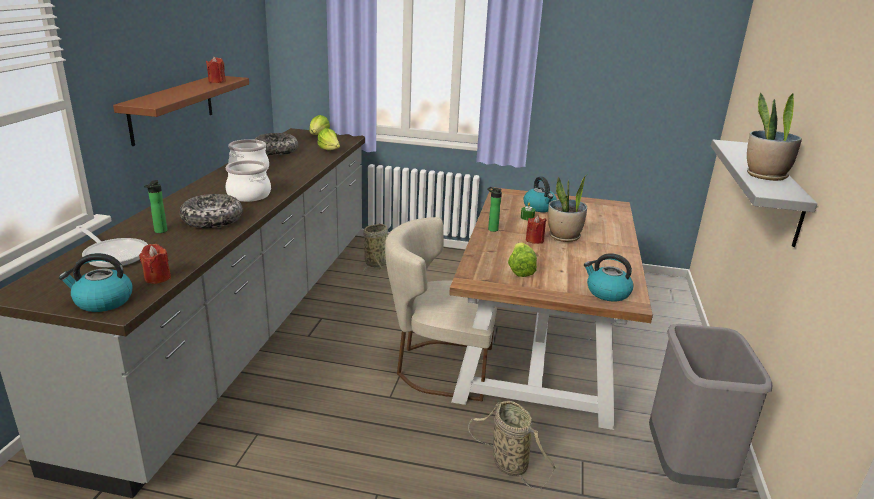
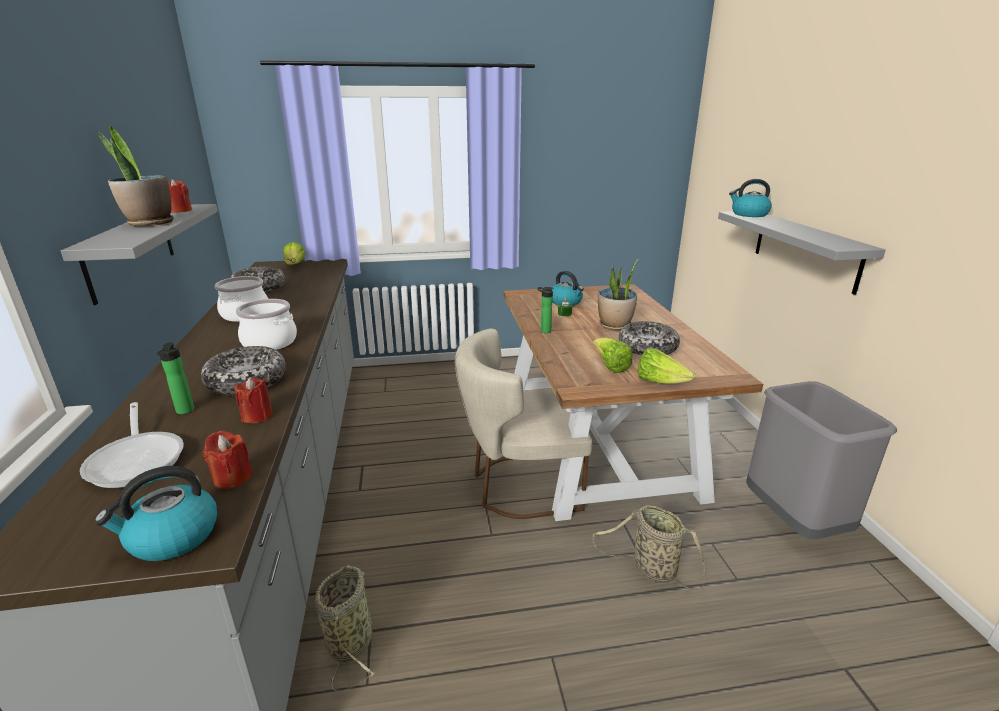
camera: 20 degrees left, 0 degrees up
(114, 255) = (138, 459): frying pan -> frying pan turned 45 degrees clockwise
(172, 108) = (131, 250): brown shelf -> grey shelf
(330, 151) = (322, 278): lettuce -> lettuce (660, 382)
(377, 263) = (385, 391): basket -> basket (351, 640)
(534, 240) = (593, 334): red candle -> red candle (257, 416)
(574, 261) = (647, 347): none -> bowl
(607, 292) = (705, 371): kettle -> kettle (749, 214)
(765, 176) = (810, 234): potted plant -> potted plant (150, 223)

